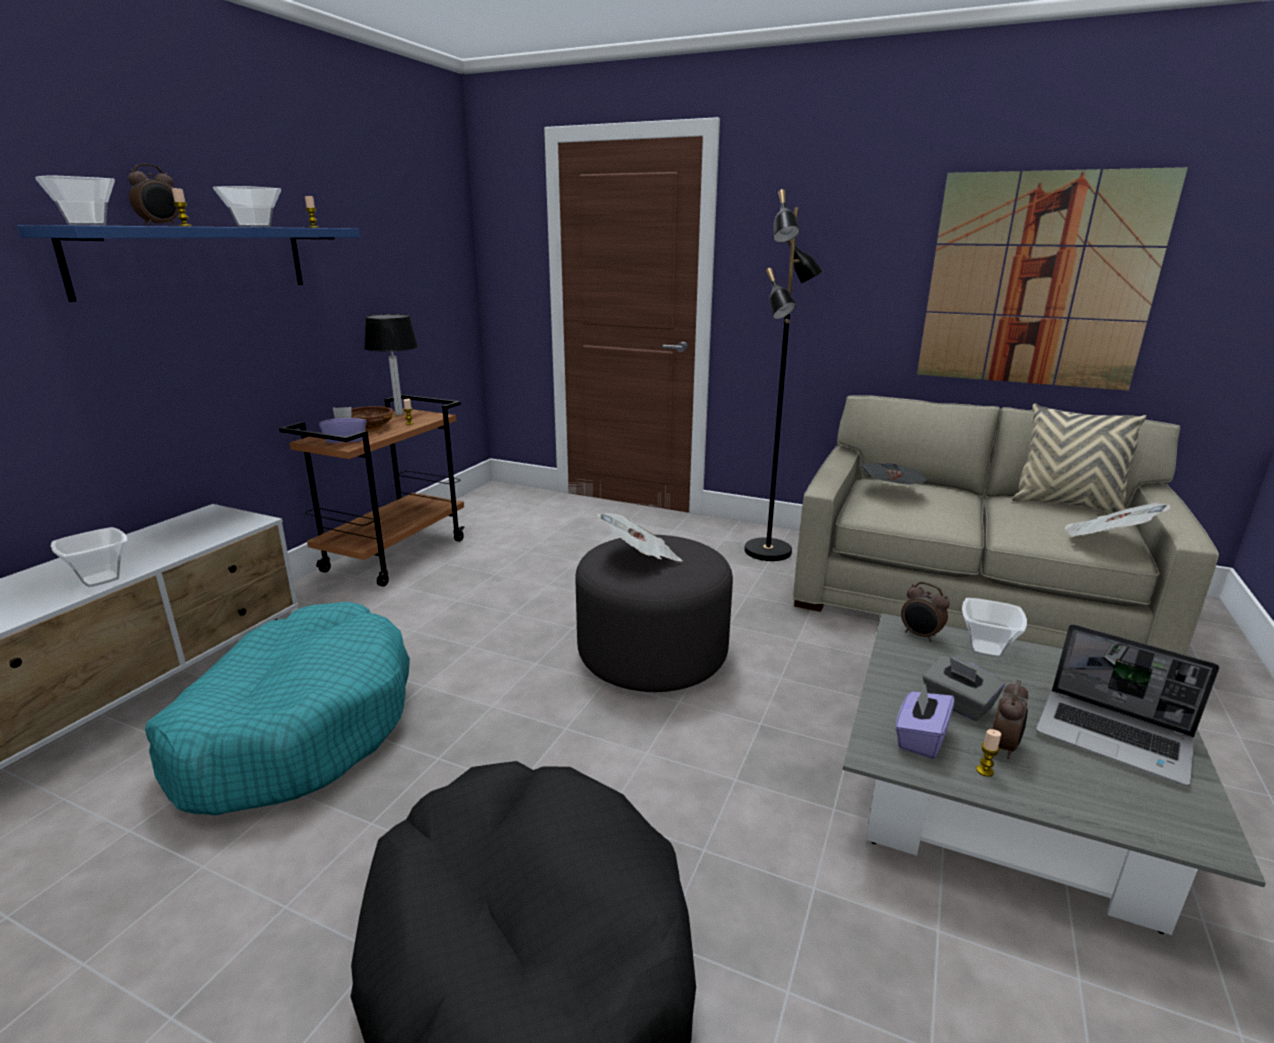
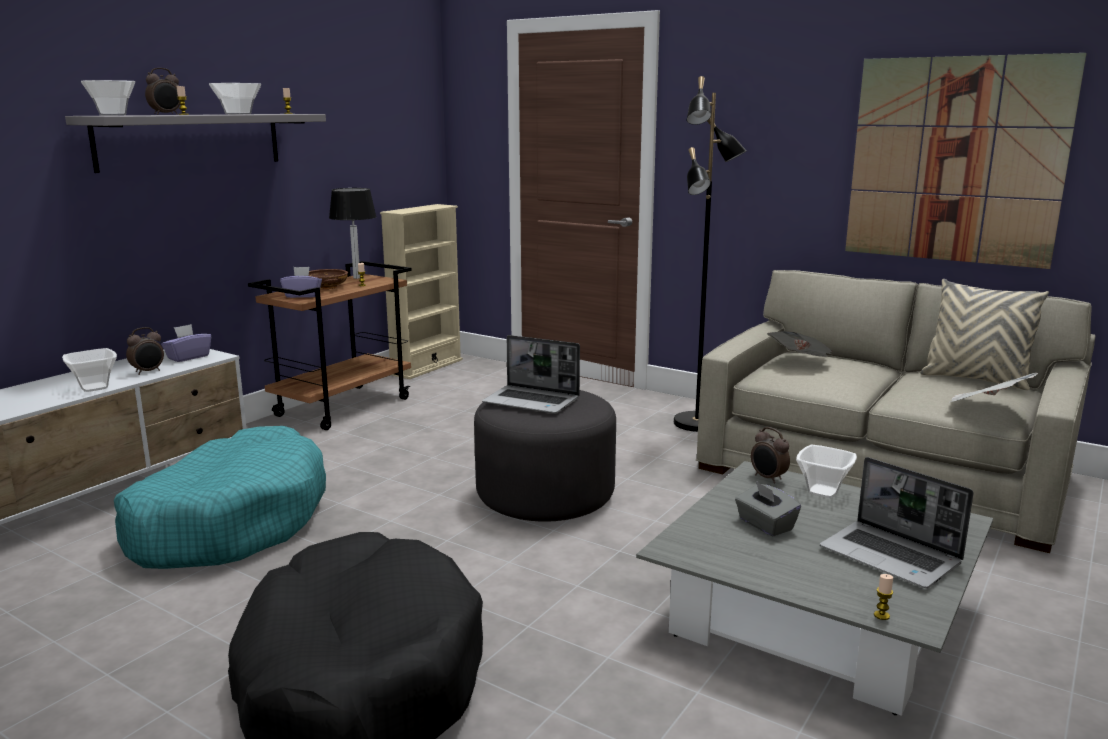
camera: 10 degrees right, 5 degrees down
(195, 259) = (191, 140): blue shelf -> grey shelf
(471, 500) = (426, 367): none -> beige bookcase
(640, 558) = (532, 401): newspaper -> laptop
(920, 738) = (714, 543): purple tissue box -> purple tissue box (188, 357)
(984, 771) = (755, 566): candle -> candle (881, 615)
(1004, 747) = (784, 554): alarm clock -> alarm clock (148, 372)

